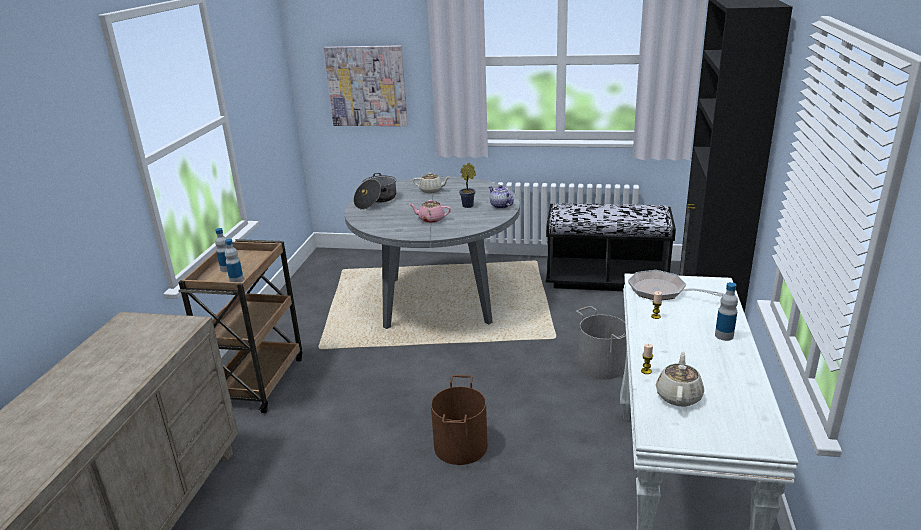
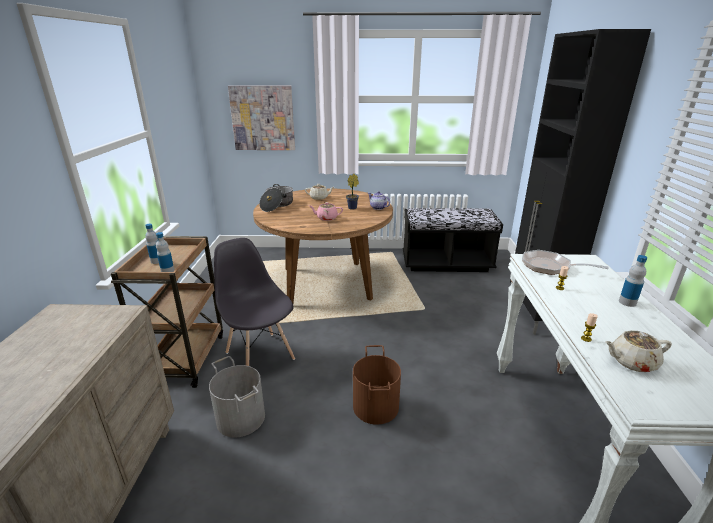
camera: 10 degrees left, 0 degrees up
(340, 382) = (260, 355): none -> grey chair
(438, 301) = (326, 284): grey dining table -> brown dining table
(602, 365) = (467, 329): grey bucket -> grey bucket (241, 417)
(678, 396) = (632, 362): beige teapot -> beige teapot turned 105 degrees counterclockwise

